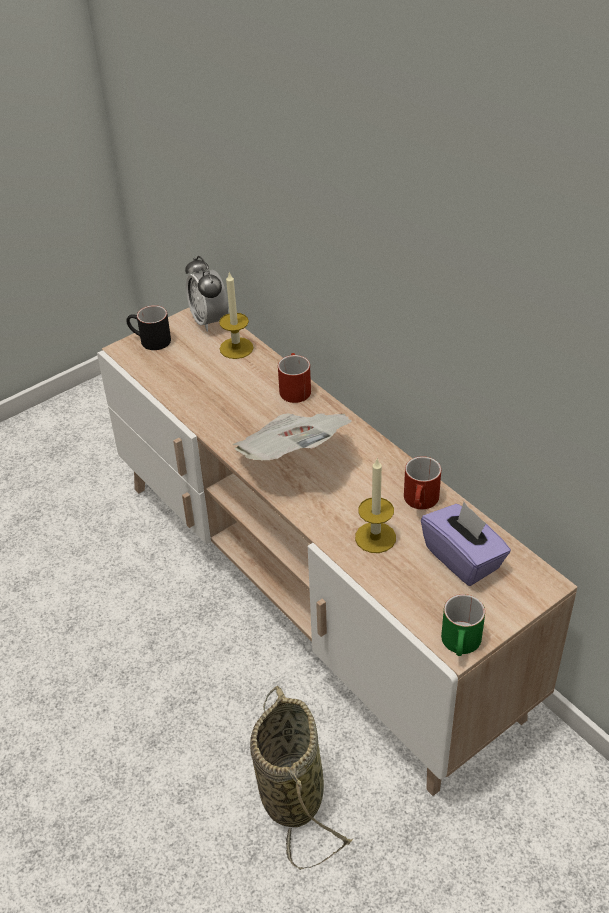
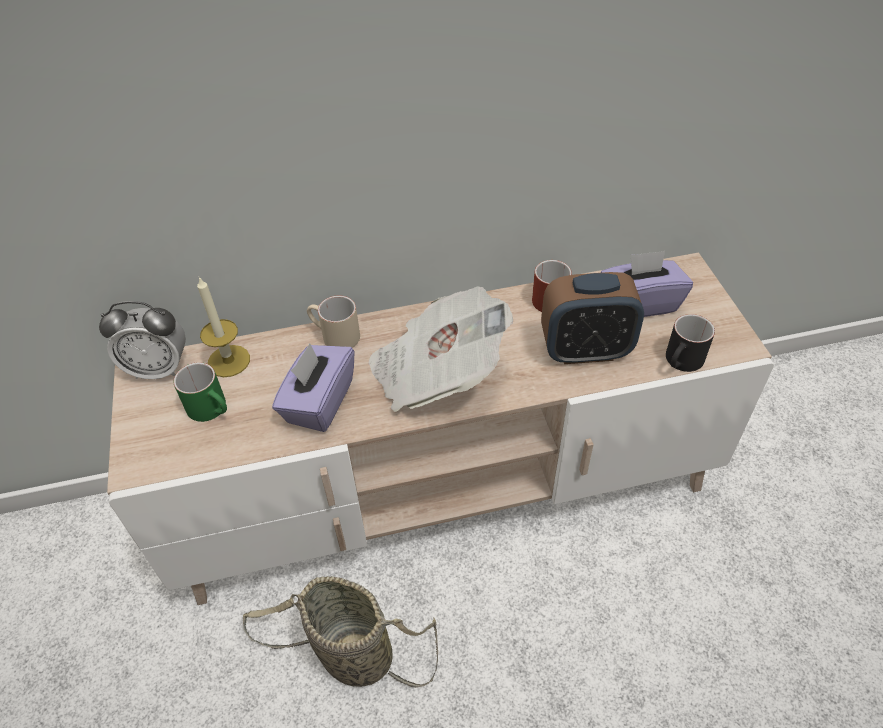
camera: 65 degrees left, 5 degrees up
(149, 341) = (142, 437): black mug -> black mug (682, 363)
(225, 407) = (319, 402): none -> purple tissue box
(291, 791) = (662, 596): basket -> basket (350, 655)
(293, 388) = (334, 336): red mug -> beige mug
(375, 537) = (585, 350): candle -> alarm clock
(462, 645) = (739, 341): green mug -> green mug (213, 409)

